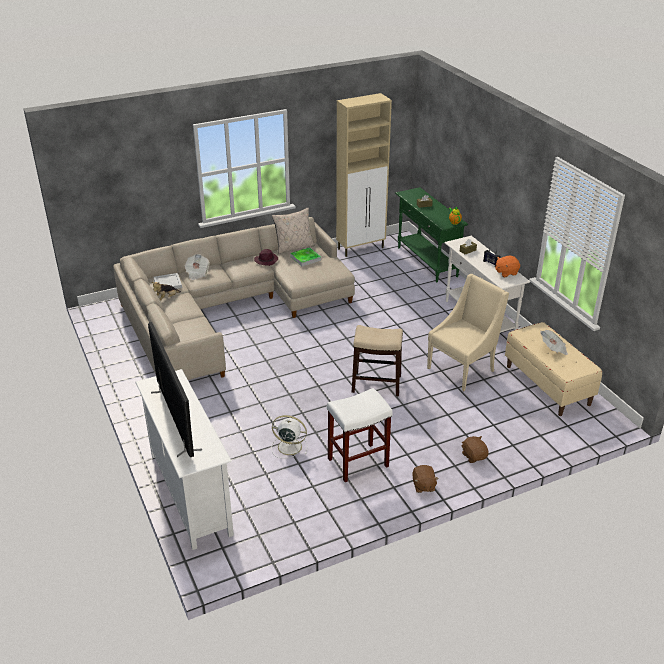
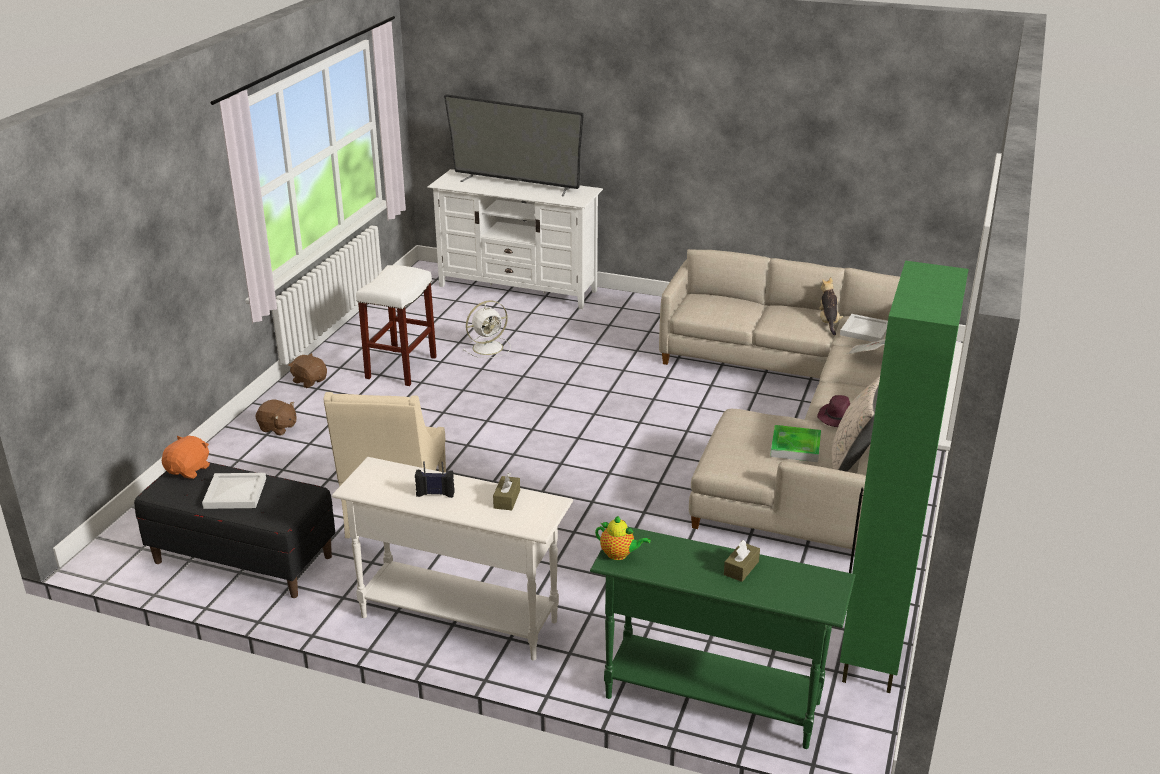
camera: 135 degrees right, 5 degrees down
(361, 248) = (873, 651): beige cabinet -> green cabinet
(377, 384) = (484, 441): stool -> none
(506, 272) = (389, 488): orange plush toy -> orange plush toy (189, 470)
(548, 385) = (242, 559): beige bench -> black bench
(553, 349) = (234, 494): newspaper -> white tray

